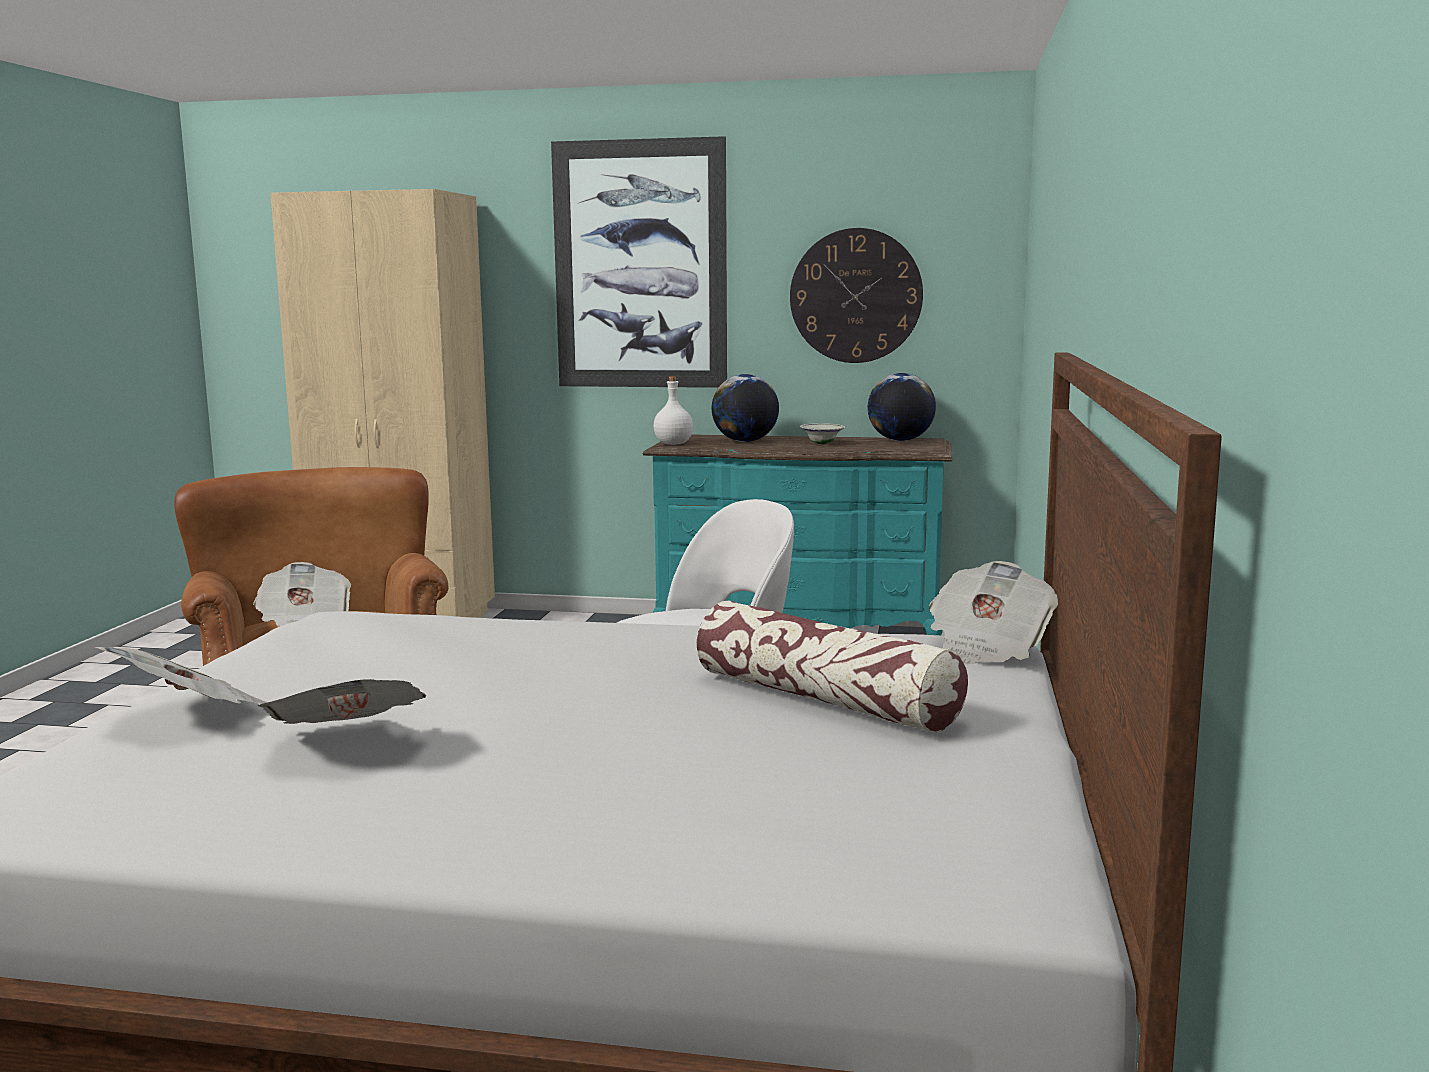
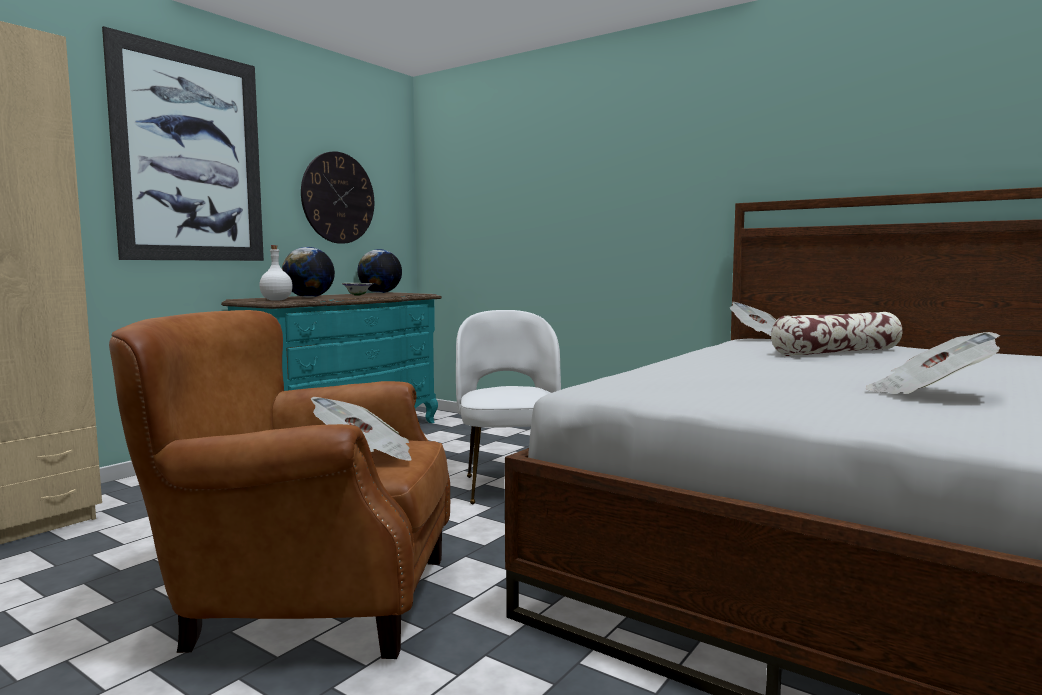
camera: 65 degrees left, 5 degrees down
(193, 716) = (872, 413): newspaper -> none

